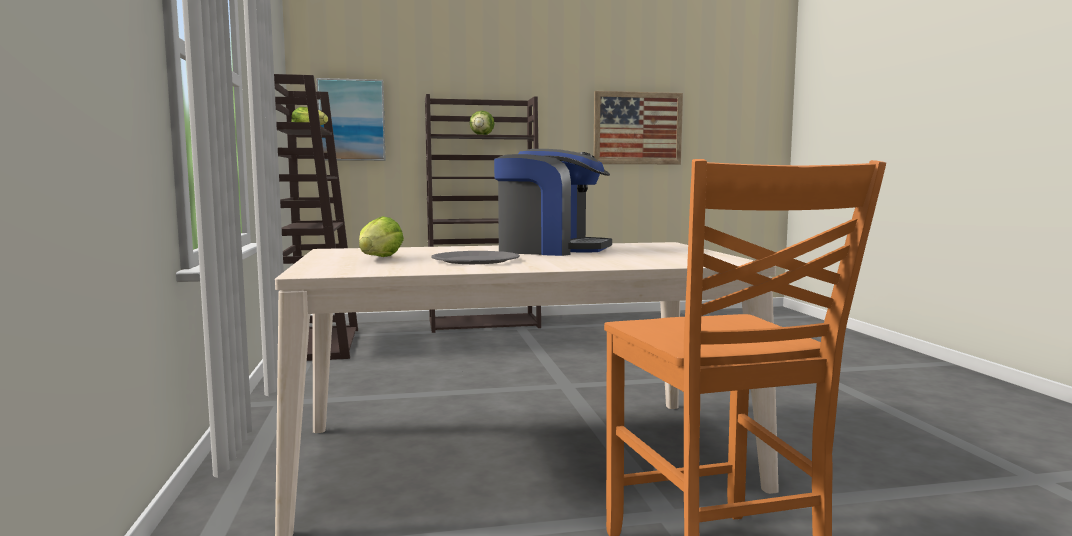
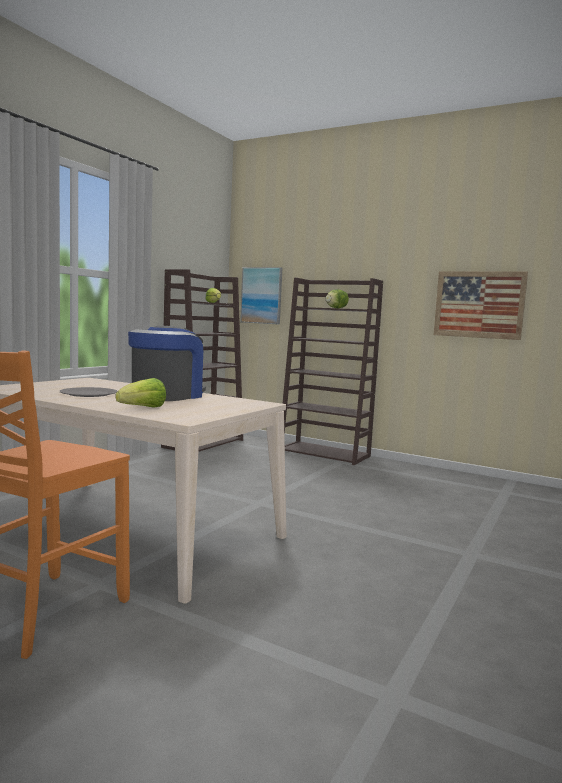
camera: 40 degrees right, 0 degrees up
(379, 259) = (65, 386): lettuce -> lettuce (143, 408)
(550, 250) = (167, 395): coffee machine -> coffee machine turned 120 degrees counterclockwise

